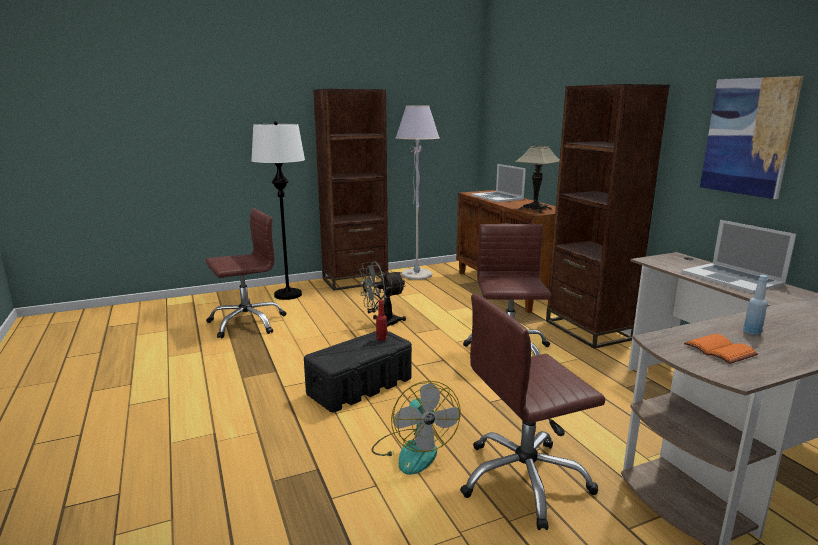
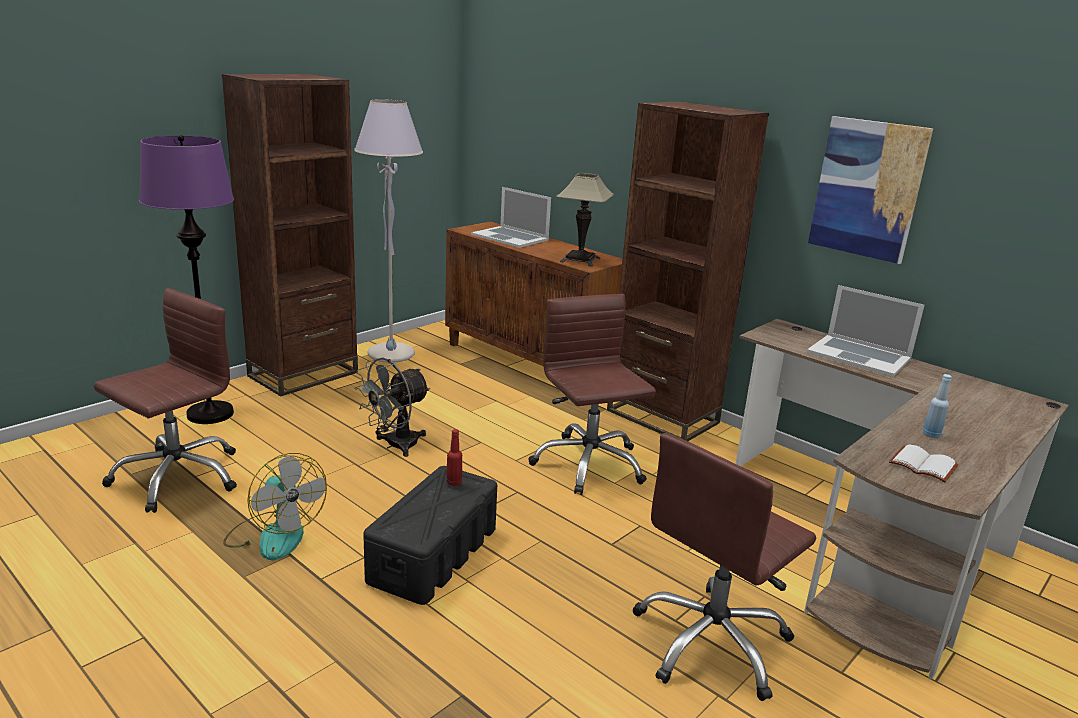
camera: 25 degrees left, 5 degrees up
(288, 295) = (210, 414): white floor lamp -> purple floor lamp
(413, 450) = (565, 635): fan -> fan (274, 534)
(721, 350) = (924, 465): orange book -> white book

